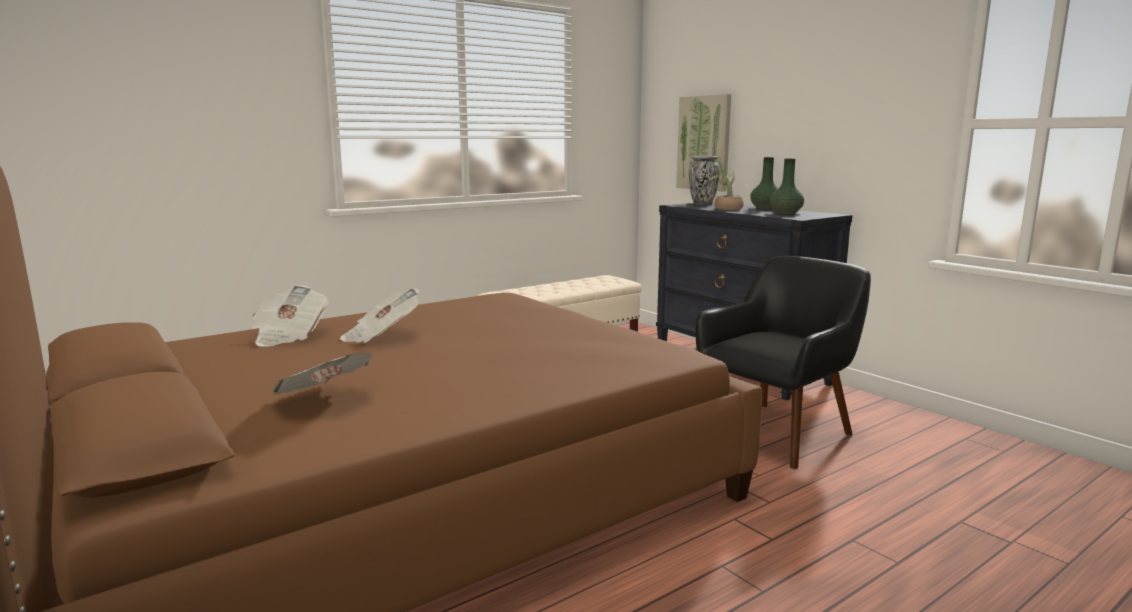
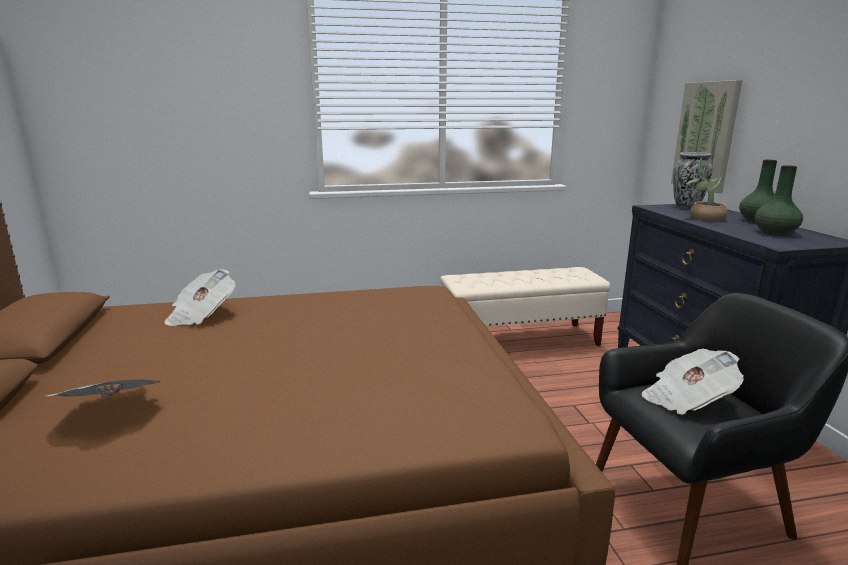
camera: 25 degrees right, 5 degrees up
(381, 336) = (264, 330): newspaper -> newspaper (686, 400)

